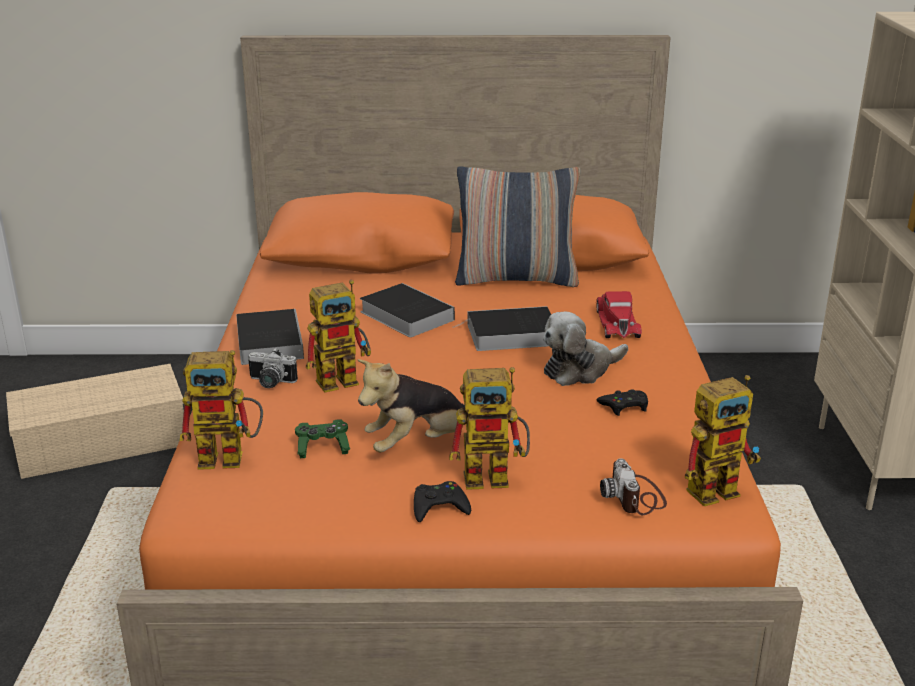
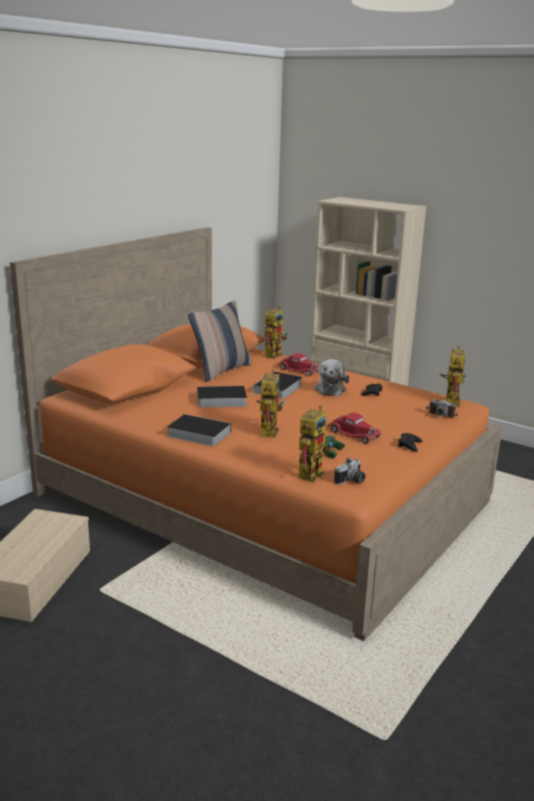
camera: 55 degrees left, 5 degrees down
(270, 383) = (246, 445): camera -> camera (351, 481)
(419, 444) = (353, 434): plush toy -> red toy car
(496, 476) = (398, 429): toy robot -> toy robot (274, 354)

